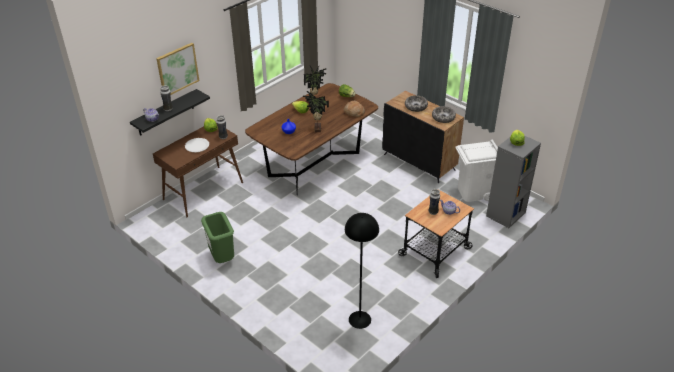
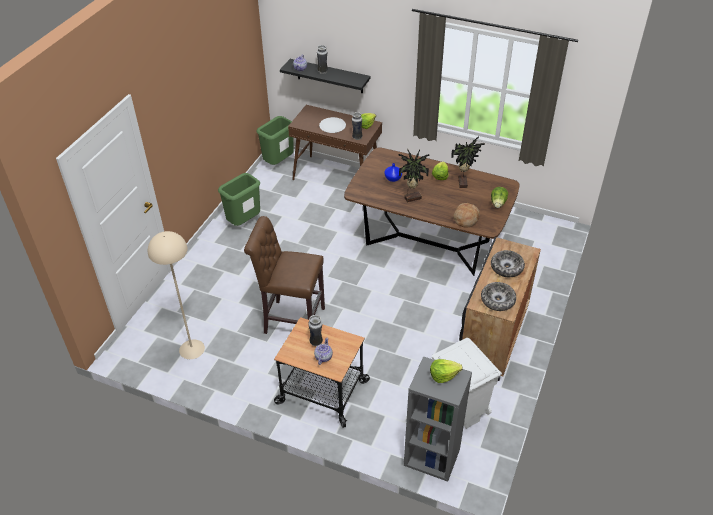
camera: 70 degrees right, 5 degrees up
(155, 221) = (278, 163): none -> green trash can
(177, 69) = (351, 41): picture -> none
(356, 253) = (291, 320): none -> brown stool
(360, 319) = (192, 349): black floor lamp -> beige floor lamp

